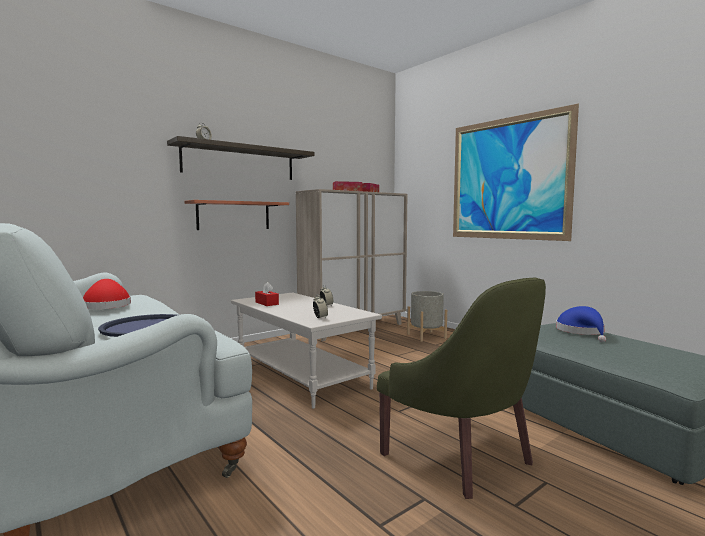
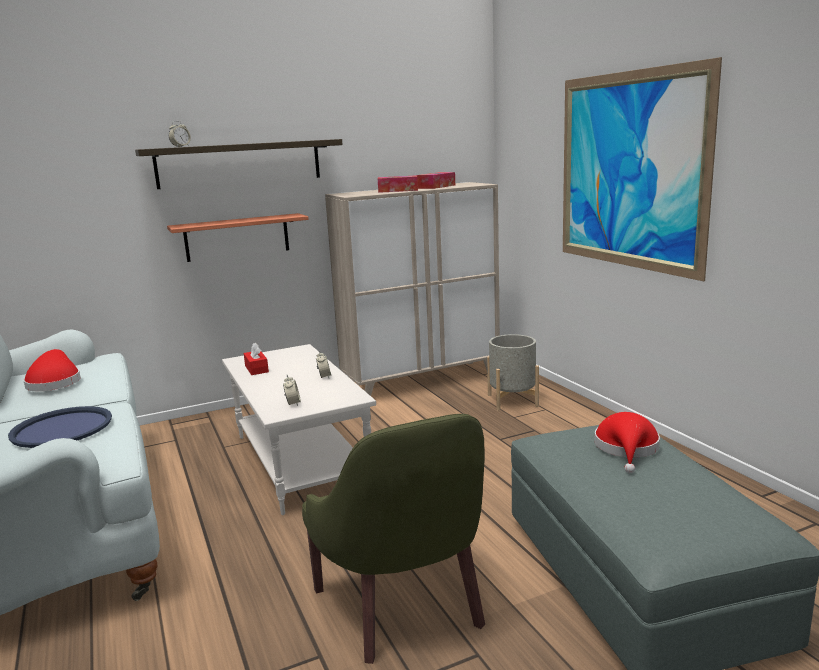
camera: 15 degrees right, 10 degrees up
(582, 332) = (627, 448): blue hat -> red hat

